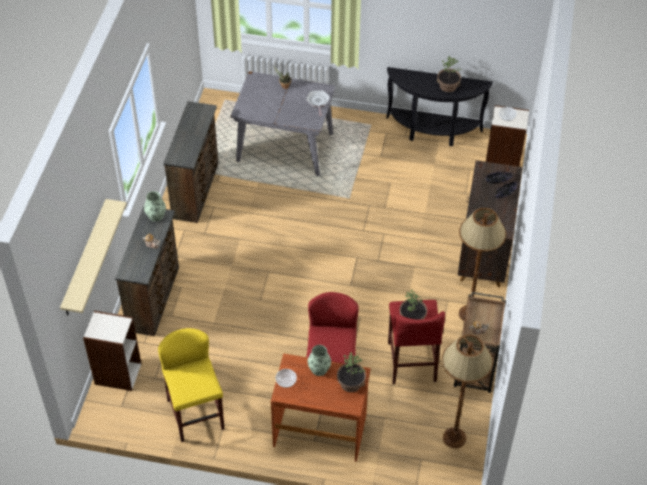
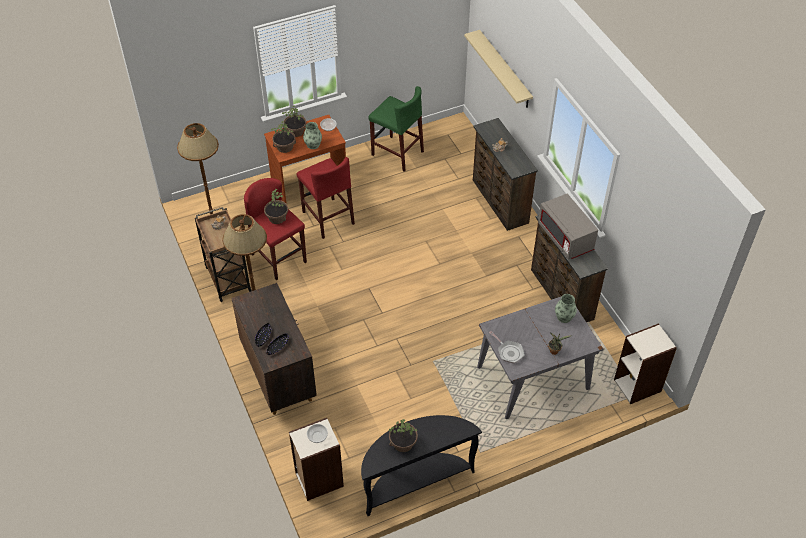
camera: 145 degrees right, 0 degrees up
(117, 373) = (470, 148): bookcase -> bookcase (638, 385)
(156, 216) = (520, 167): vase -> vase (564, 317)
(191, 138) = (565, 238): none -> grey microwave
(195, 414) = (397, 153): yellow stool -> green stool
(324, 398) = (295, 131): none -> potted plant

